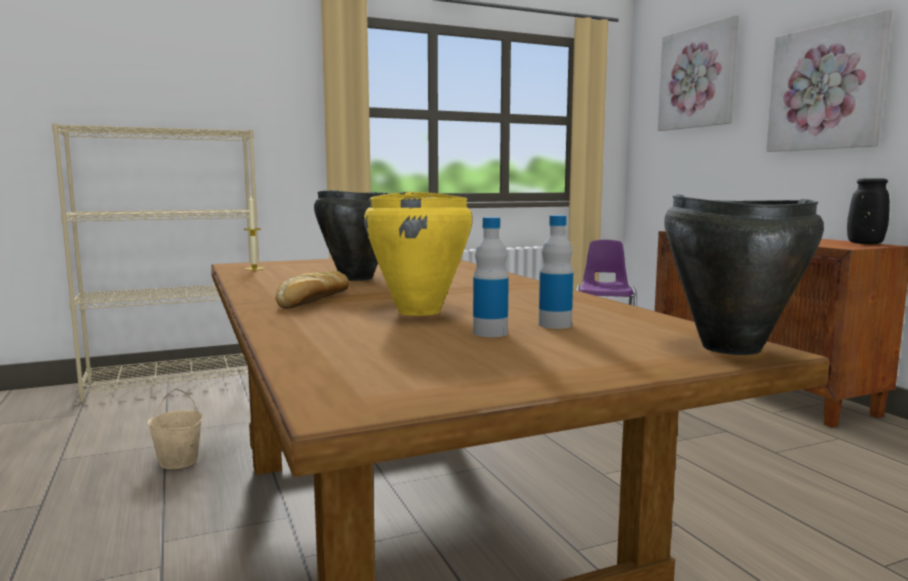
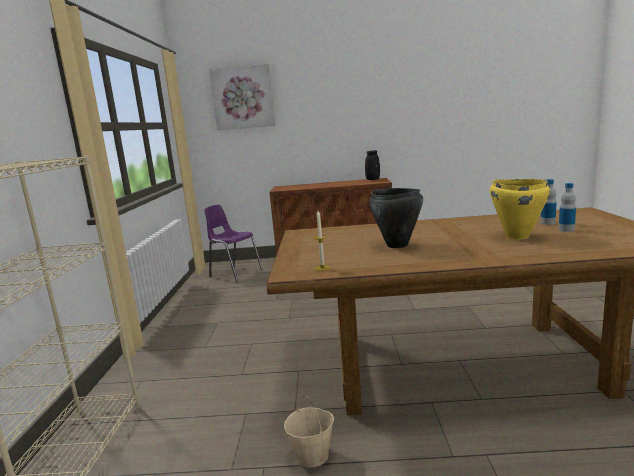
camera: 65 degrees left, 5 degrees up
(314, 299) = (478, 251): bread -> none
(729, 348) = (583, 212): black cooking pot -> none
(826, 88) = (331, 108): picture -> none

